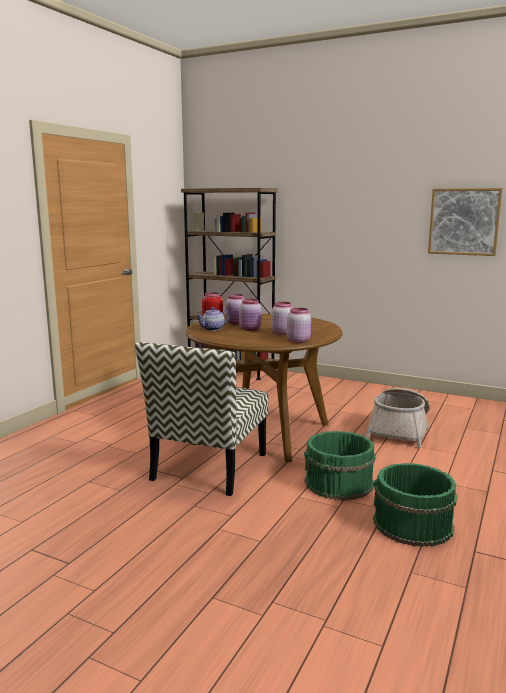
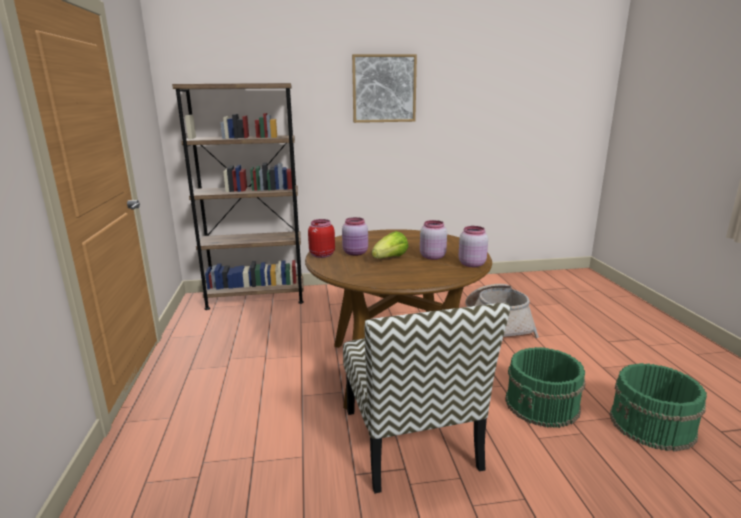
camera: 35 degrees left, 5 degrees up
(213, 329) = (351, 267): teapot -> none
(250, 329) = (390, 258): pink jar -> lettuce
(464, 221) = (485, 116): picture -> picture (384, 88)

